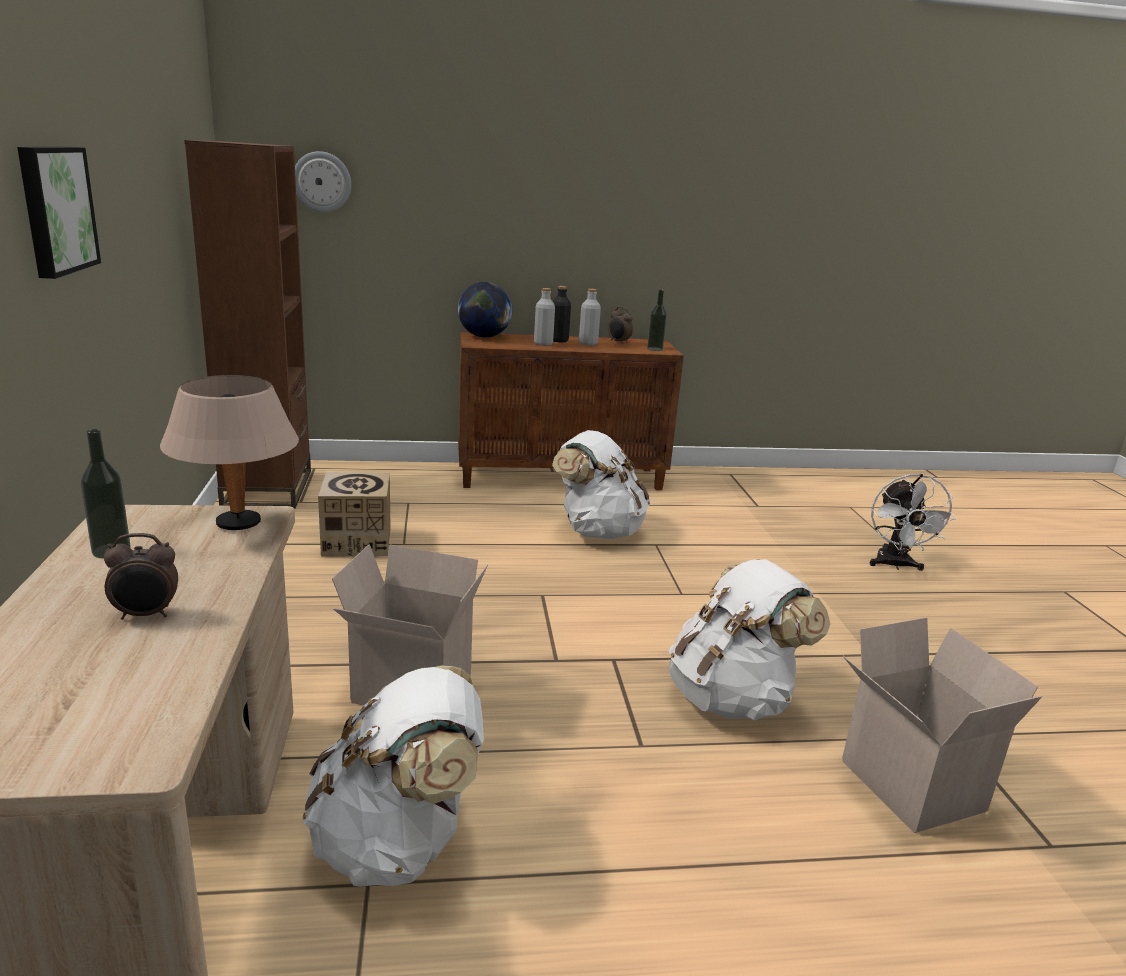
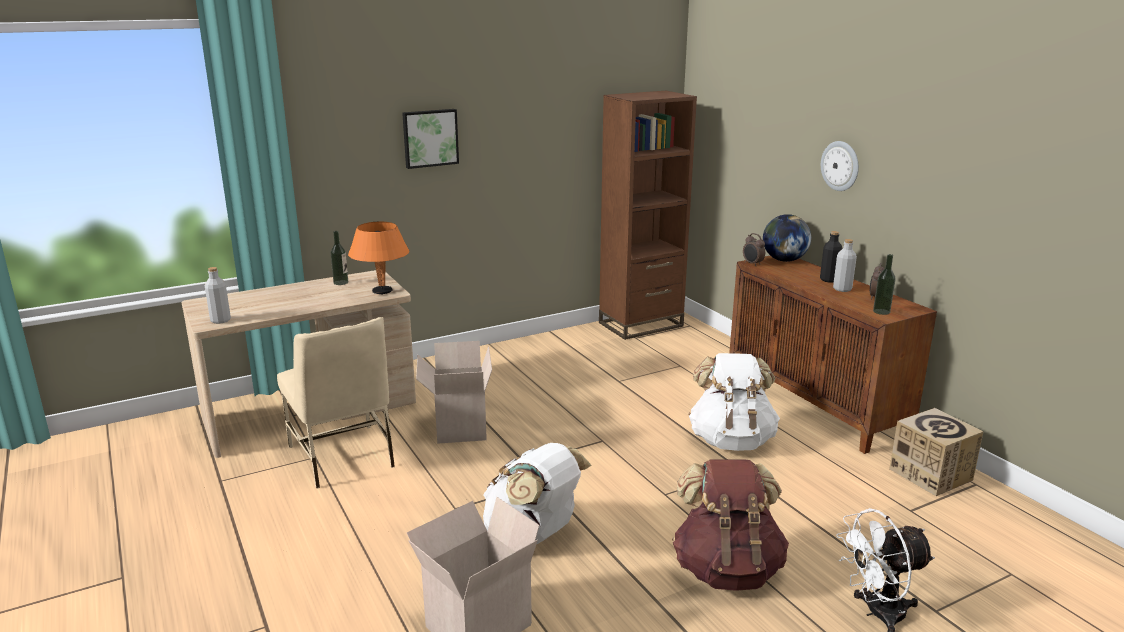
camera: 70 degrees right, 0 degrees up
(146, 615) = (294, 301): alarm clock -> alarm clock (752, 264)
(239, 523) = (382, 291): beige table lamp -> orange table lamp
(322, 182) = (726, 121): wall clock -> wall clock (840, 166)
(357, 542) = (604, 368): cardboard box -> cardboard box (930, 474)
(398, 842) = (342, 457): white backpack -> beige chair
(543, 344) = (804, 277): grey bottle -> grey bottle (220, 320)
(825, 604) = (726, 569): none -> brown backpack

